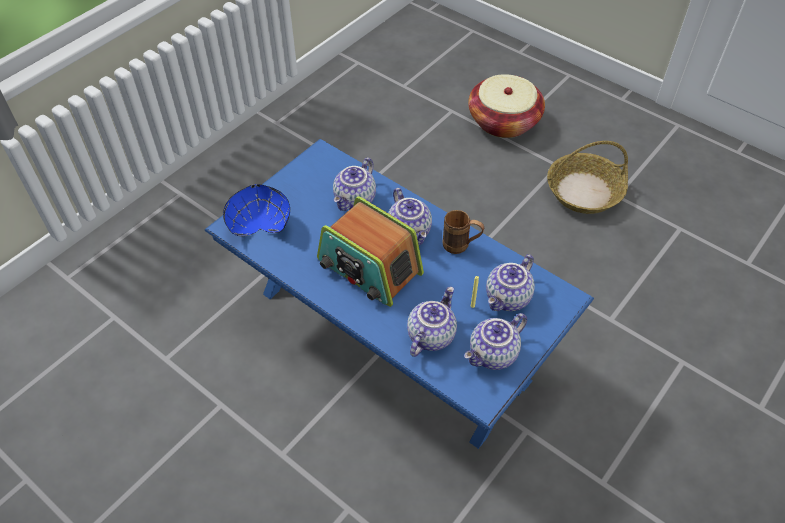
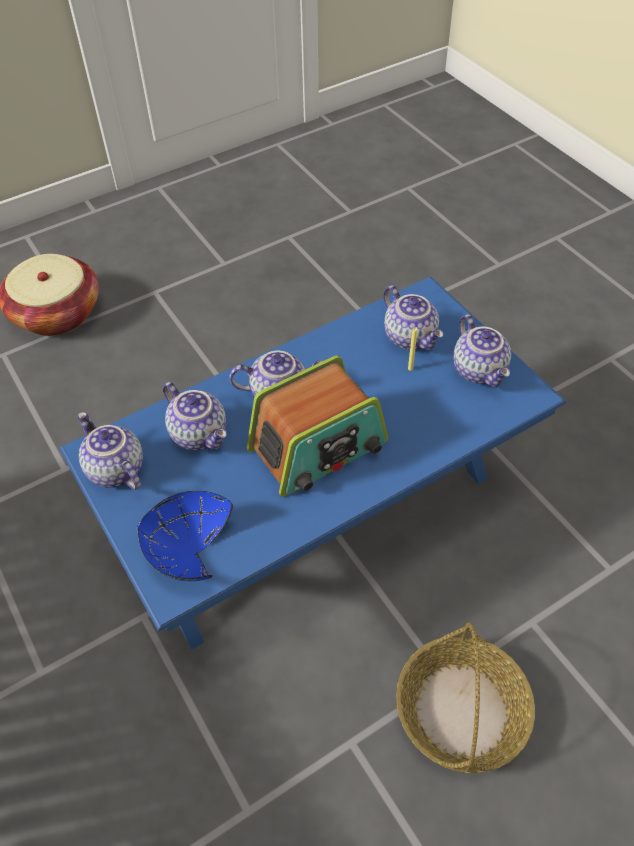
camera: 70 degrees left, 0 degrees up
(430, 335) = (438, 416): teapot -> teapot (114, 470)
(461, 246) = (323, 354): brown mug -> none
(583, 192) = (204, 286): basket -> basket (462, 711)

